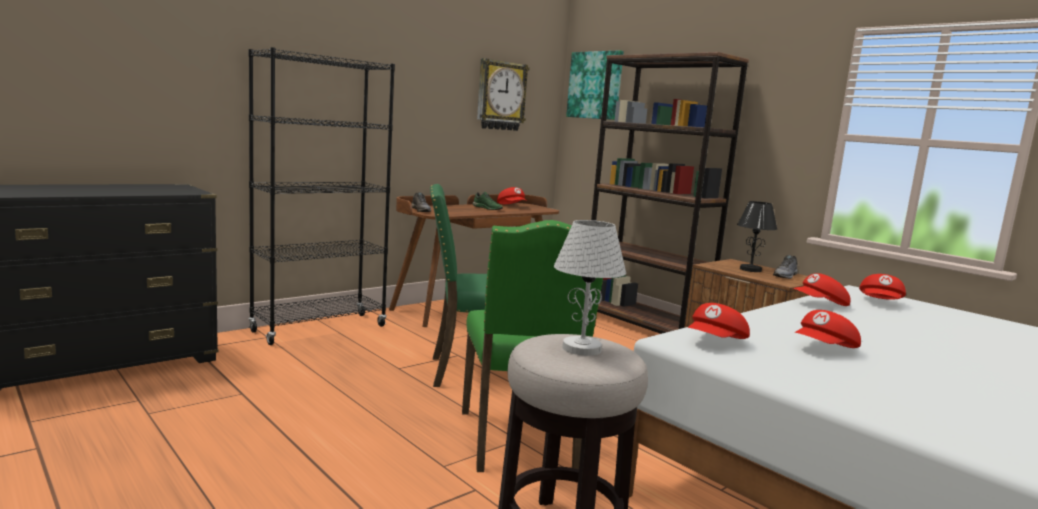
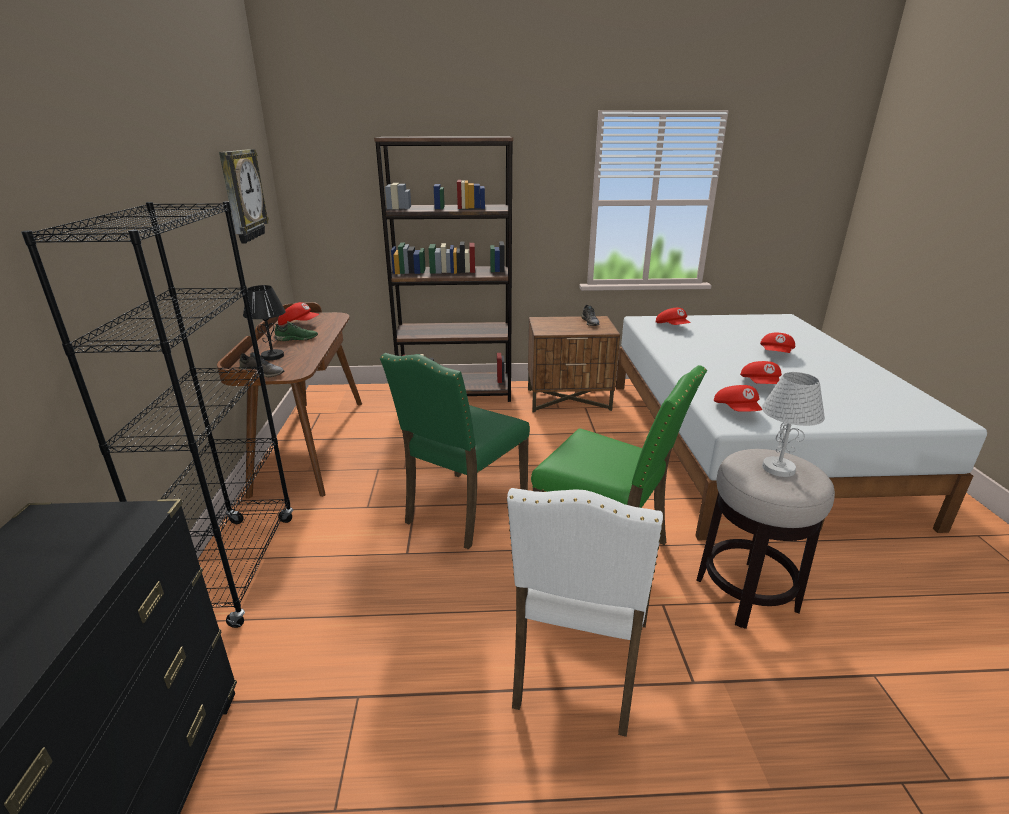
camera: 50 degrees left, 15 degrees up
(347, 463) = (578, 664): none -> white chair
(595, 85) = (323, 163): picture -> none
(750, 269) = (565, 325): black table lamp -> black table lamp (272, 356)
(820, 304) = (667, 344): red cap -> red cap (776, 354)

